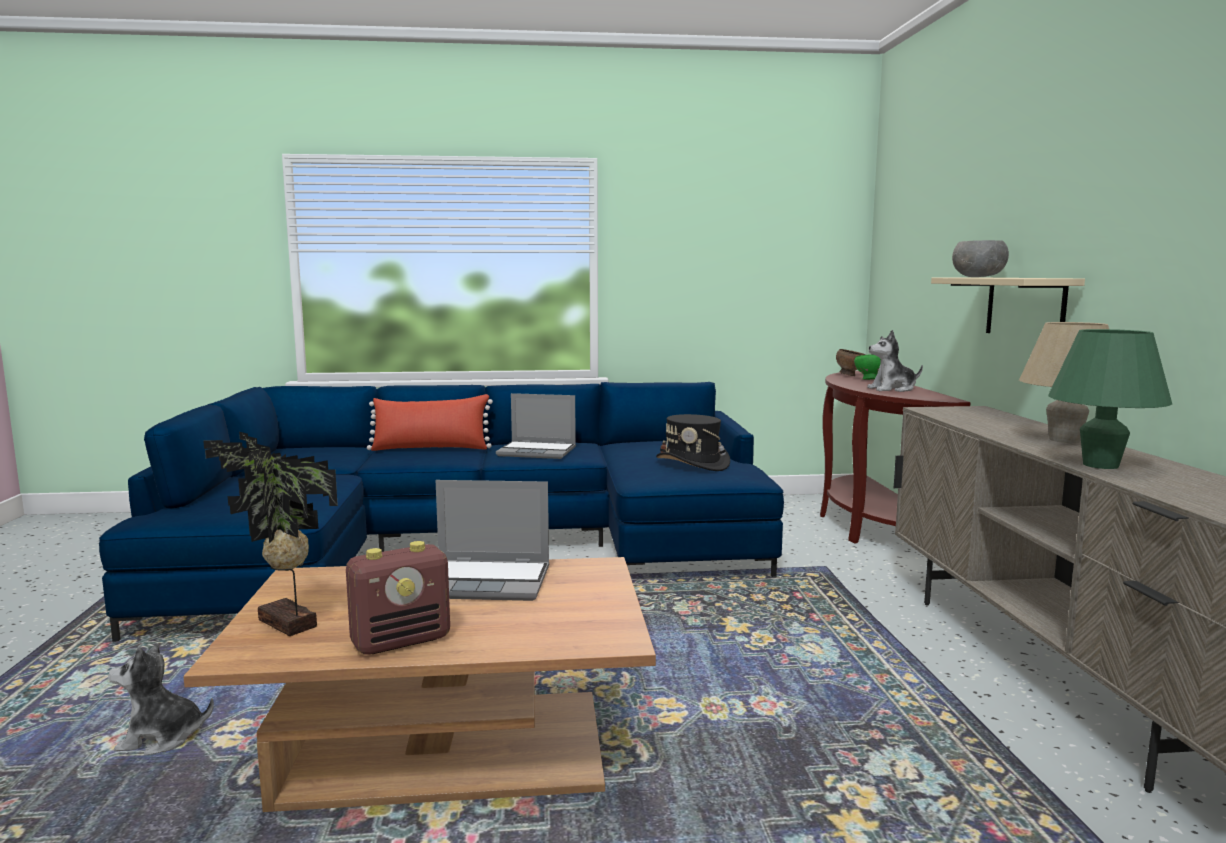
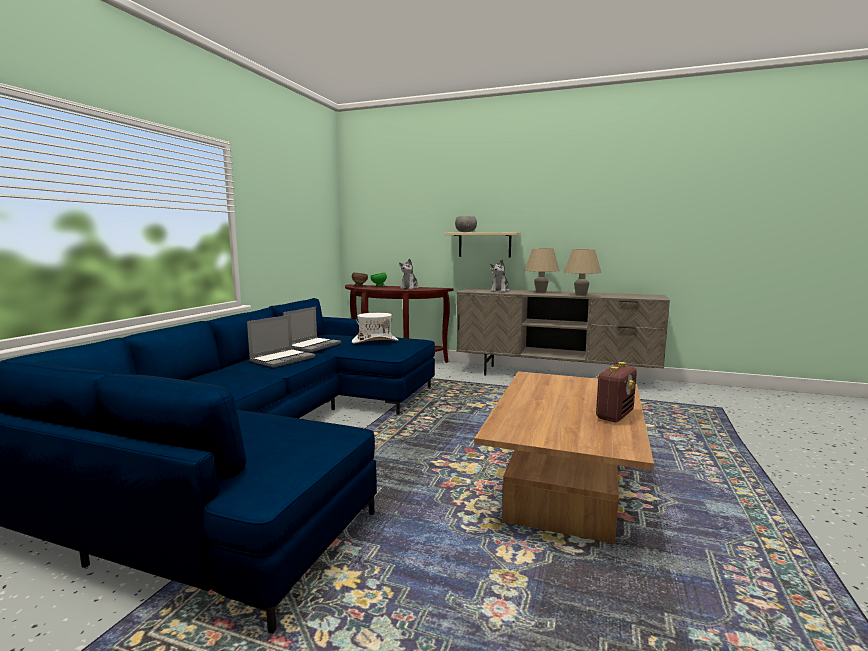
camera: 65 degrees left, 0 degrees up
(162, 738) = (506, 589): plush toy -> plush toy (500, 291)
(284, 625) = (585, 437): potted plant -> none
(402, 641) = (614, 415): radio -> radio turned 45 degrees clockwise
(431, 448) = (203, 380): red pillow -> none
(487, 582) = (539, 394): laptop -> laptop (313, 346)
(693, 464) = (375, 341): black hat -> white hat
(1100, 465) = (581, 295): green table lamp -> beige table lamp

